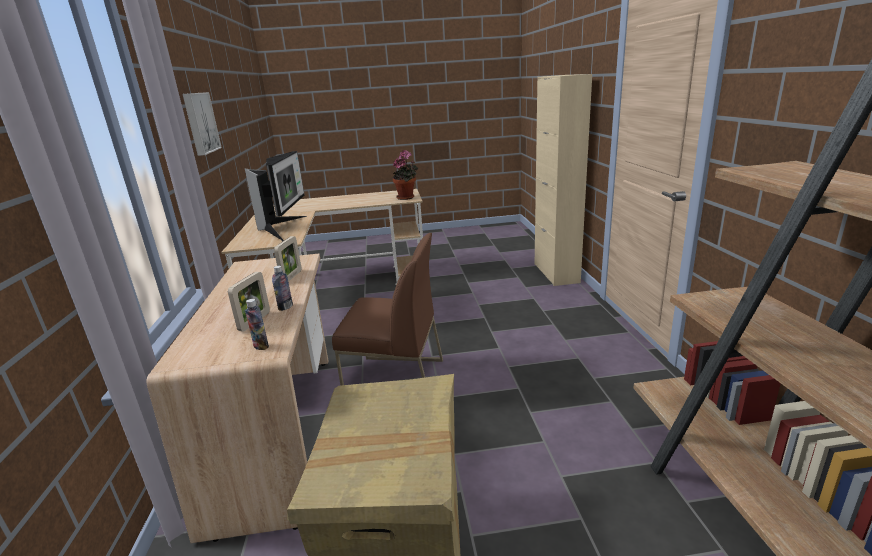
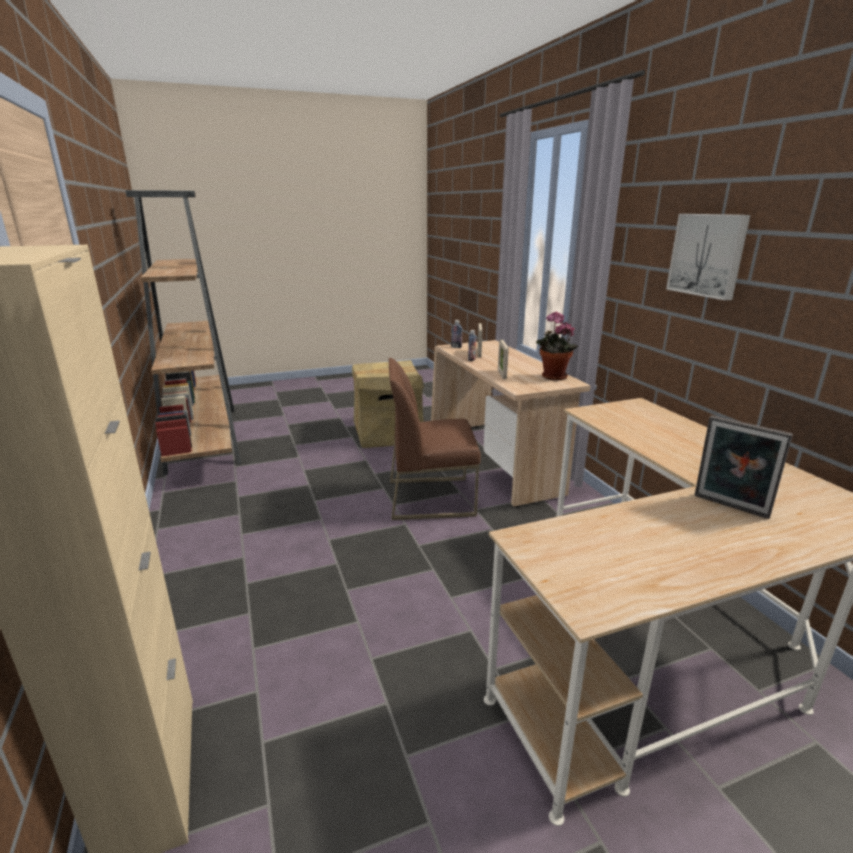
camera: 165 degrees right, 0 degrees up
(284, 228) = (646, 433): monitor -> none
(319, 205) = (729, 507): none -> picture frame
(407, 197) = (544, 549): potted plant -> potted plant (552, 377)

